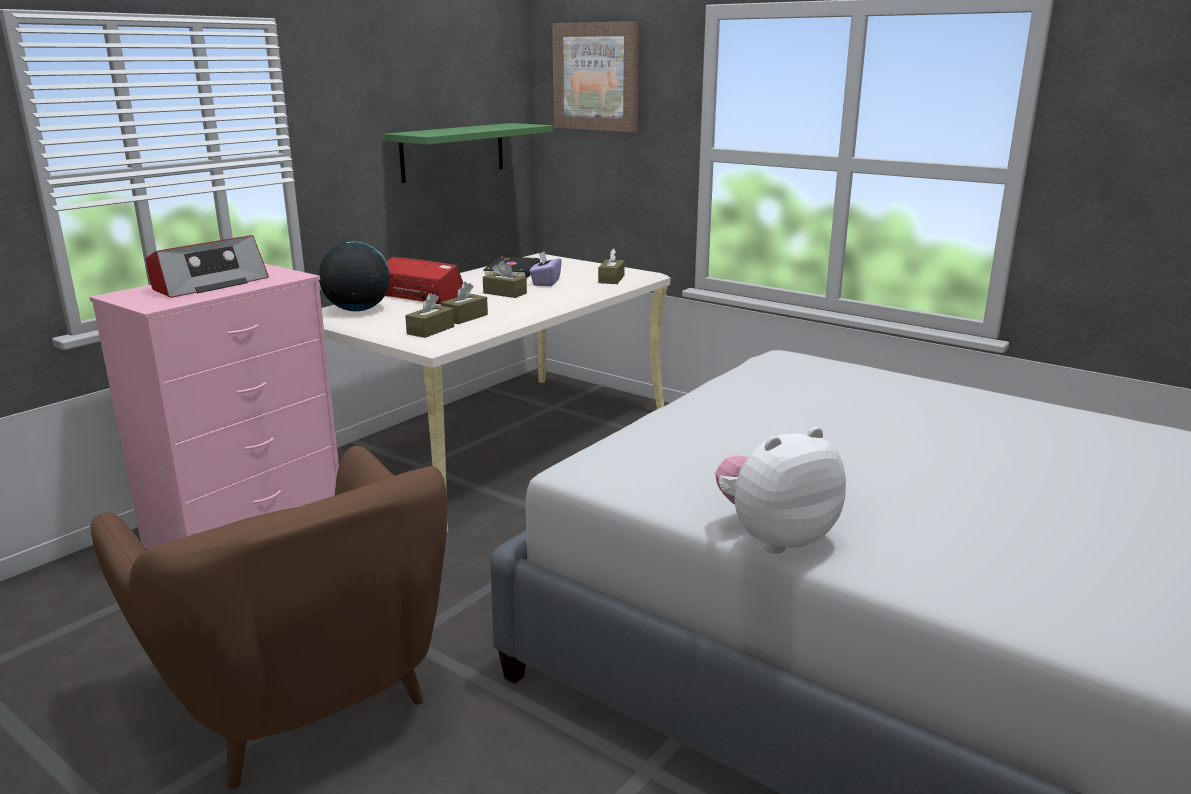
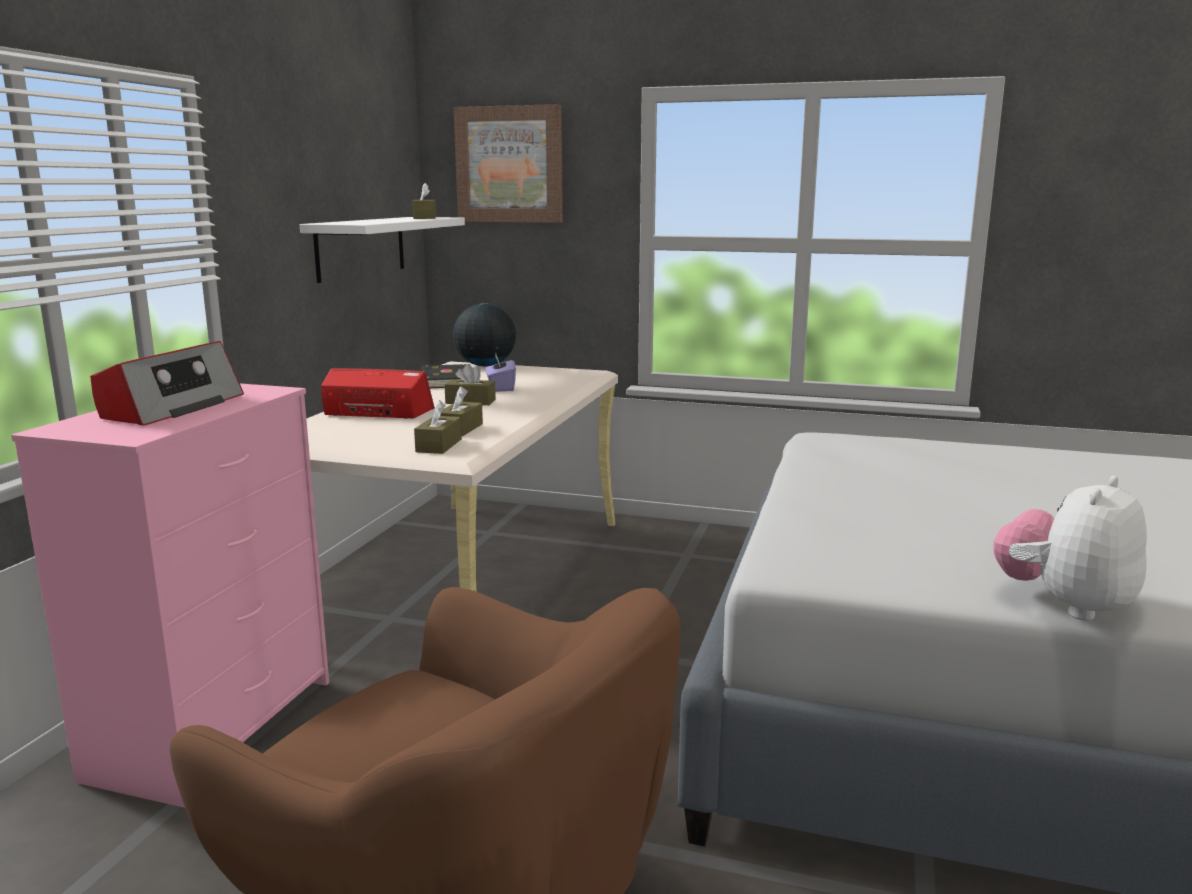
camera: 20 degrees left, 5 degrees down
(357, 310) = (316, 433): globe -> globe (485, 365)
(453, 151) = (361, 247): green shelf -> white shelf
(611, 279) = (567, 380): brown tissue box -> brown tissue box (425, 218)

